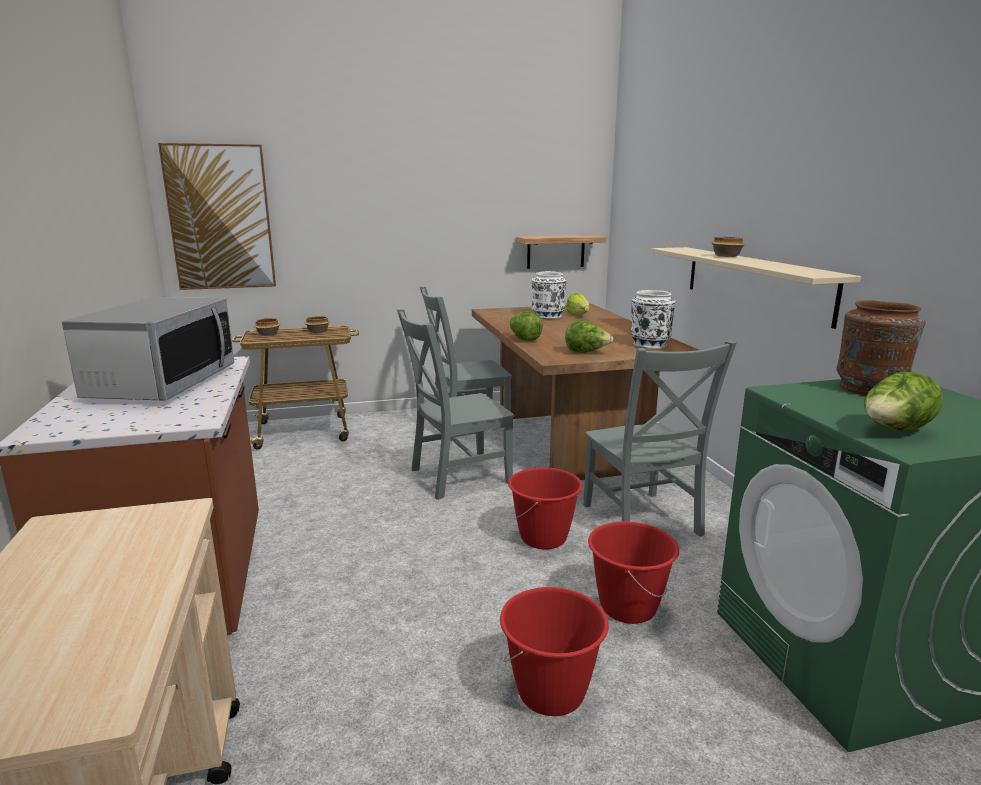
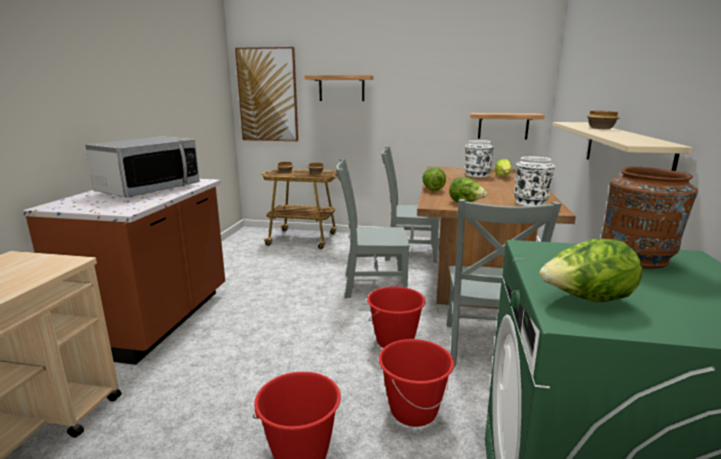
camera: 25 degrees right, 0 degrees up
(340, 206) = (341, 88): none -> shelf

